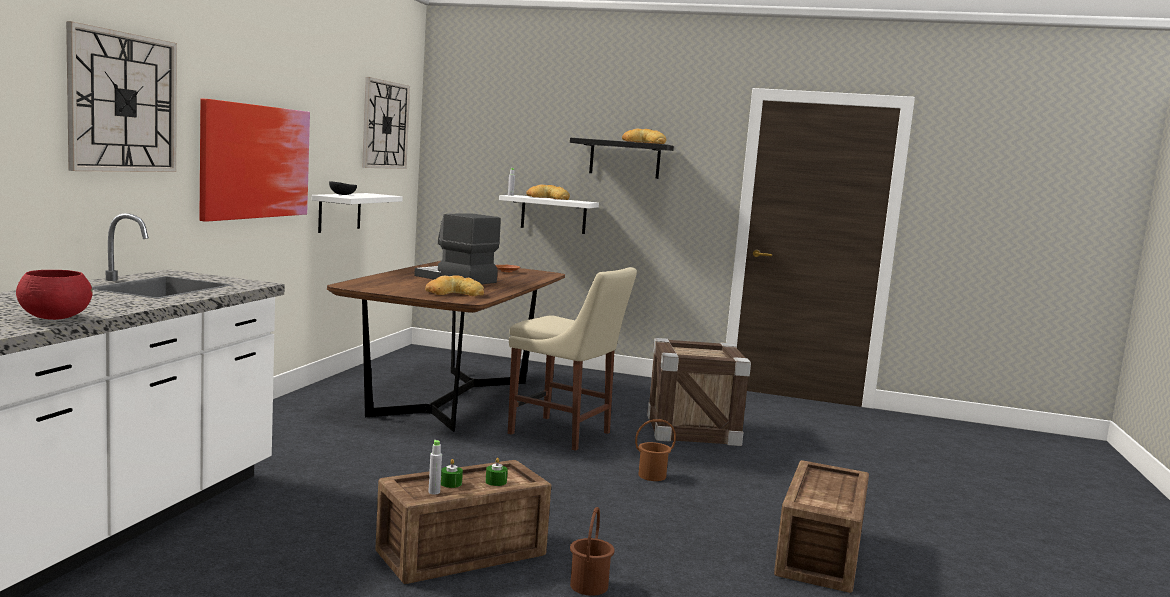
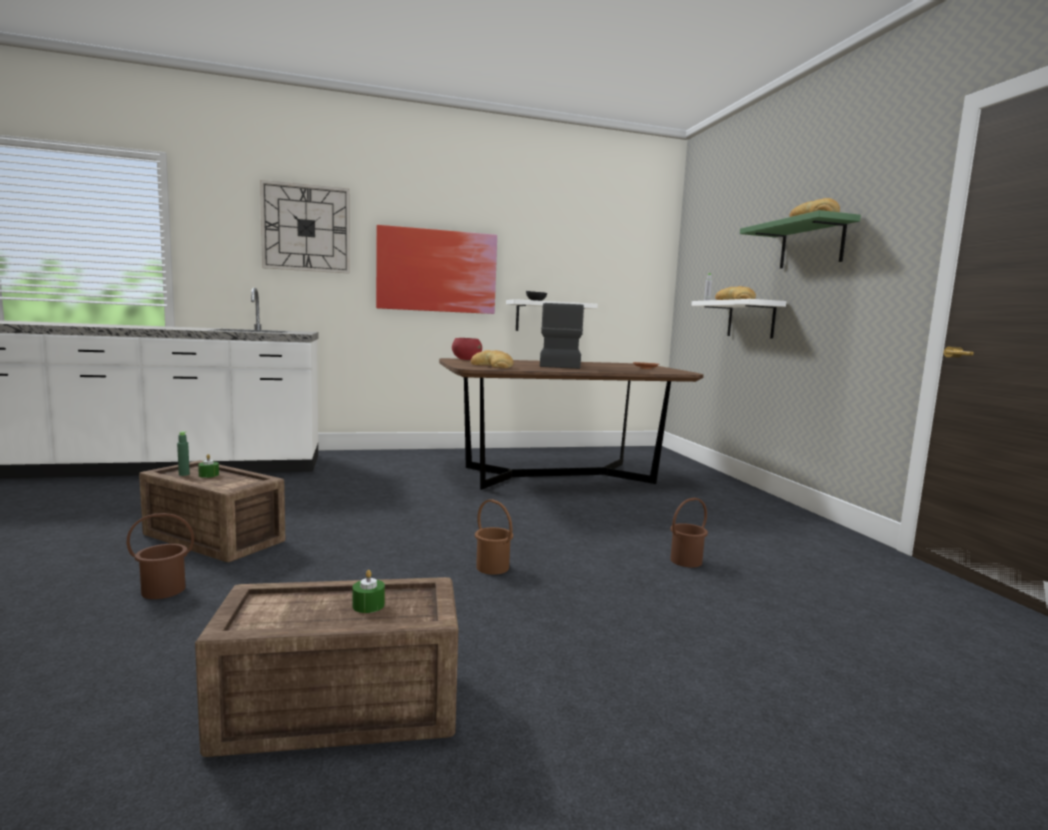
camera: 60 degrees right, 0 degrees up
(54, 318) = (117, 326): red bowl -> red bowl (466, 359)
(385, 125) = (614, 248): wall clock -> none
(434, 492) = (184, 474): grey bottle -> green bottle
(496, 482) = (224, 483): green candle -> green candle (368, 605)
(564, 434) = (547, 517): beige chair -> none
(625, 159) = (811, 244): black shelf -> green shelf
(692, 430) = (686, 561): crate -> brown bucket

